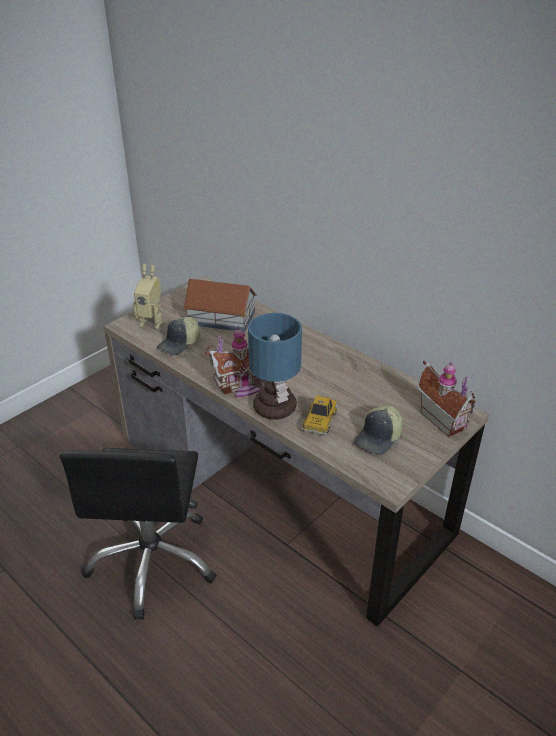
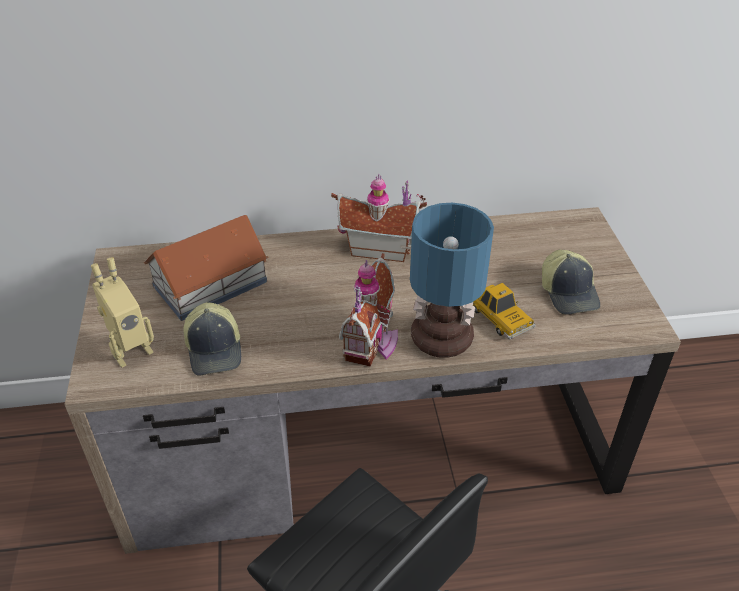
camera: 50 degrees left, 5 degrees up
(444, 419) = (581, 236): toy house -> toy house (379, 248)

